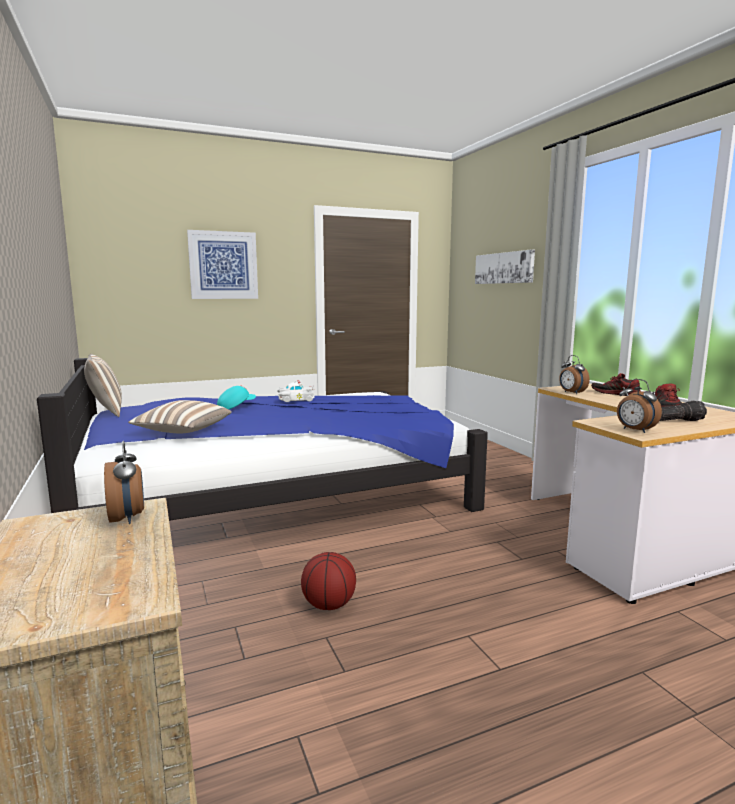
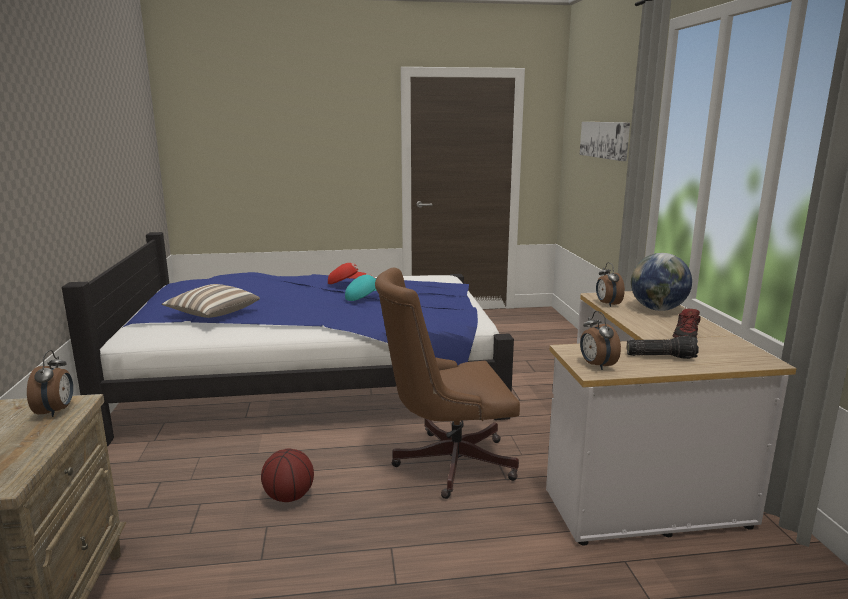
camera: 15 degrees right, 5 degrees up
(106, 412) = (169, 285): pillow -> none
(223, 265) = (303, 134): picture -> none
(236, 407) = (284, 288): turquoise cap -> turquoise cap (364, 297)
(295, 400) = (346, 283): white toy car -> red cap
(458, 552) = (446, 462): none -> brown office chair
(615, 393) = (657, 309): shoe -> globe

